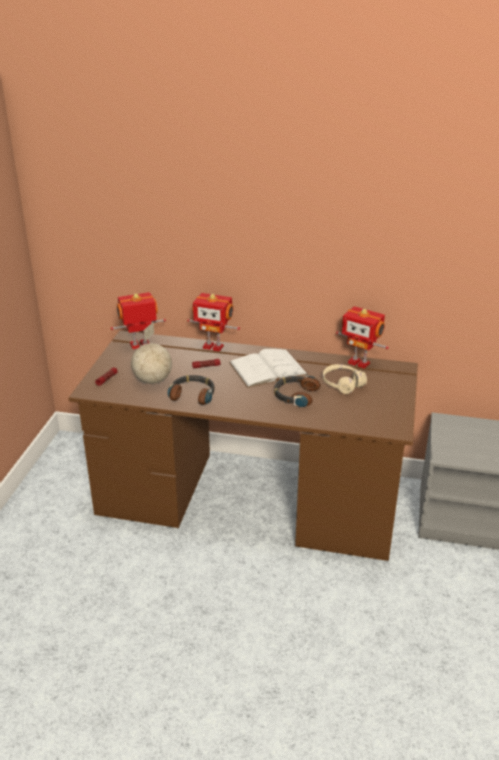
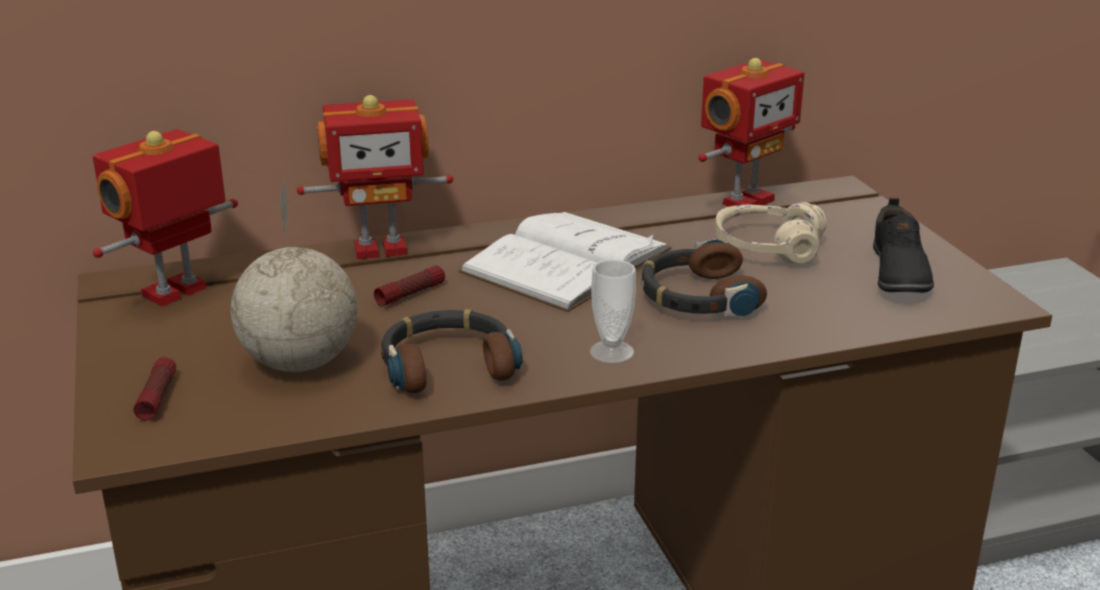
camera: 30 degrees left, 5 degrees down
(245, 406) = (612, 352): none -> cup
(359, 362) = (745, 201): toy robot -> toy robot turned 45 degrees counterclockwise
(377, 408) = (897, 273): none -> black shoe

